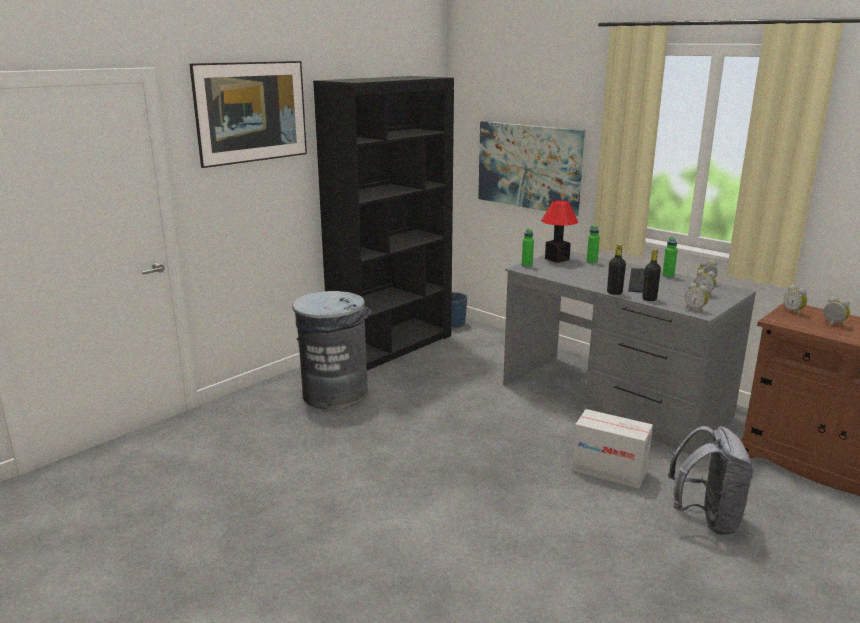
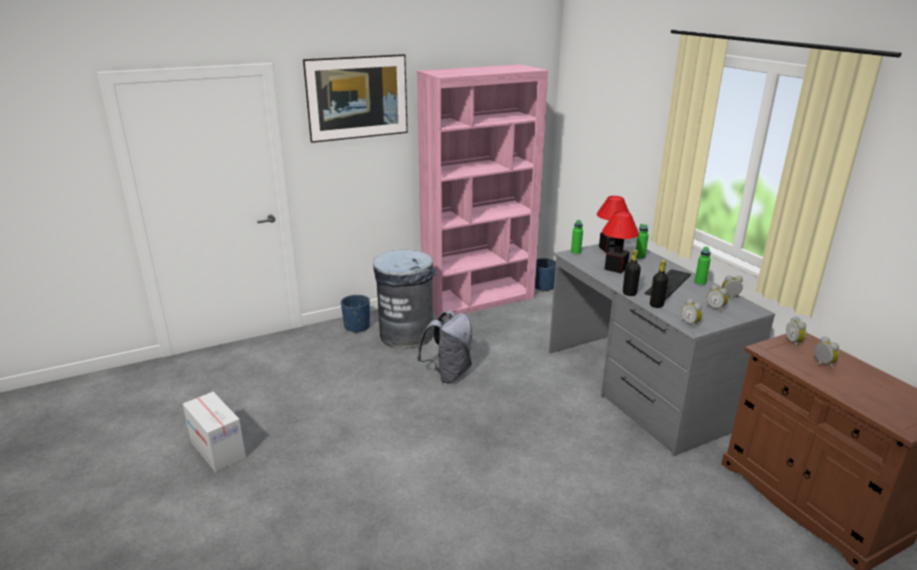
camera: 20 degrees right, 5 degrees up
(269, 395) = (357, 327): none -> blue planter
(392, 346) = (478, 299): black bookcase -> pink bookcase
(529, 166) = (613, 156): picture -> none
(580, 274) = (616, 268): none -> table lamp
(609, 470) = (587, 452): cardboard box -> cardboard box (218, 449)
(706, 519) = (644, 517): grey backpack -> grey backpack (448, 373)

